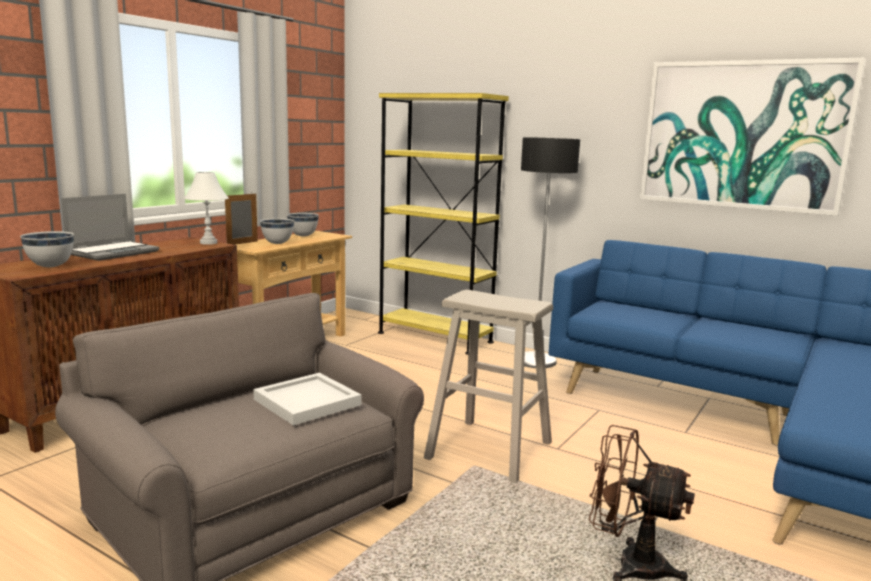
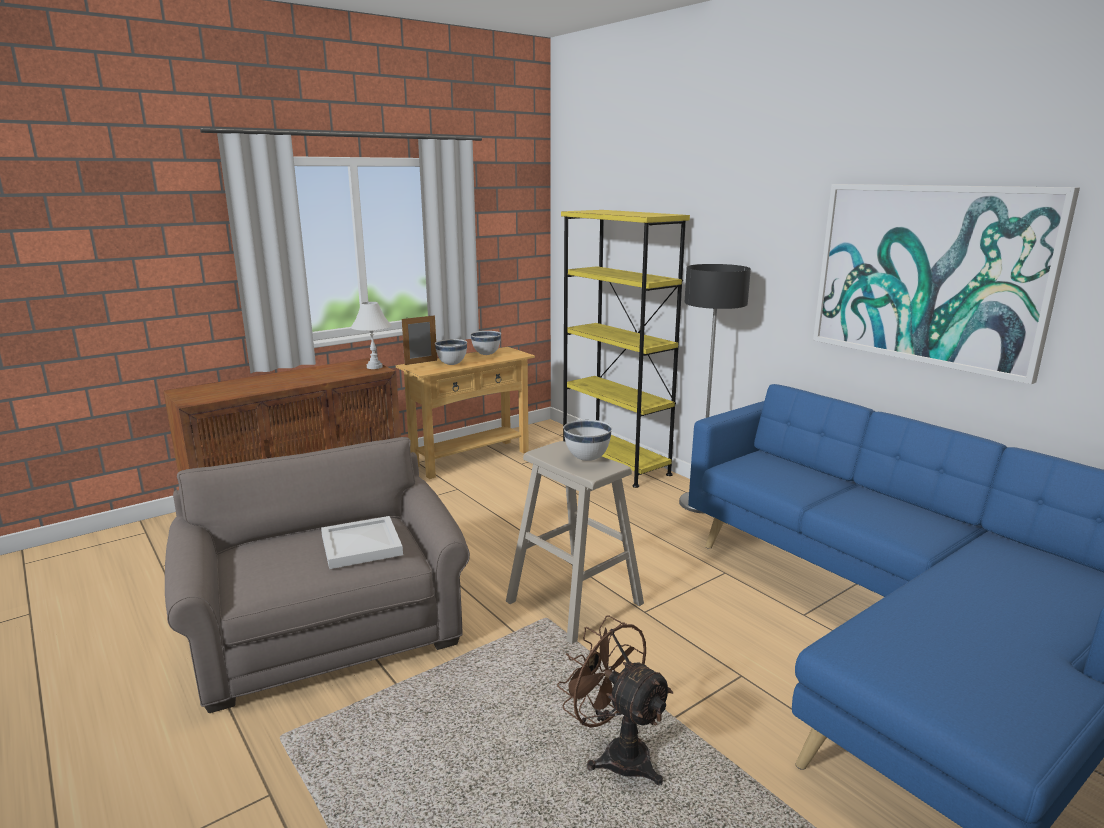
camera: 20 degrees right, 5 degrees up
(50, 267) = (221, 392): white bowl -> white bowl (586, 459)
(113, 252) = (285, 376): laptop -> none

